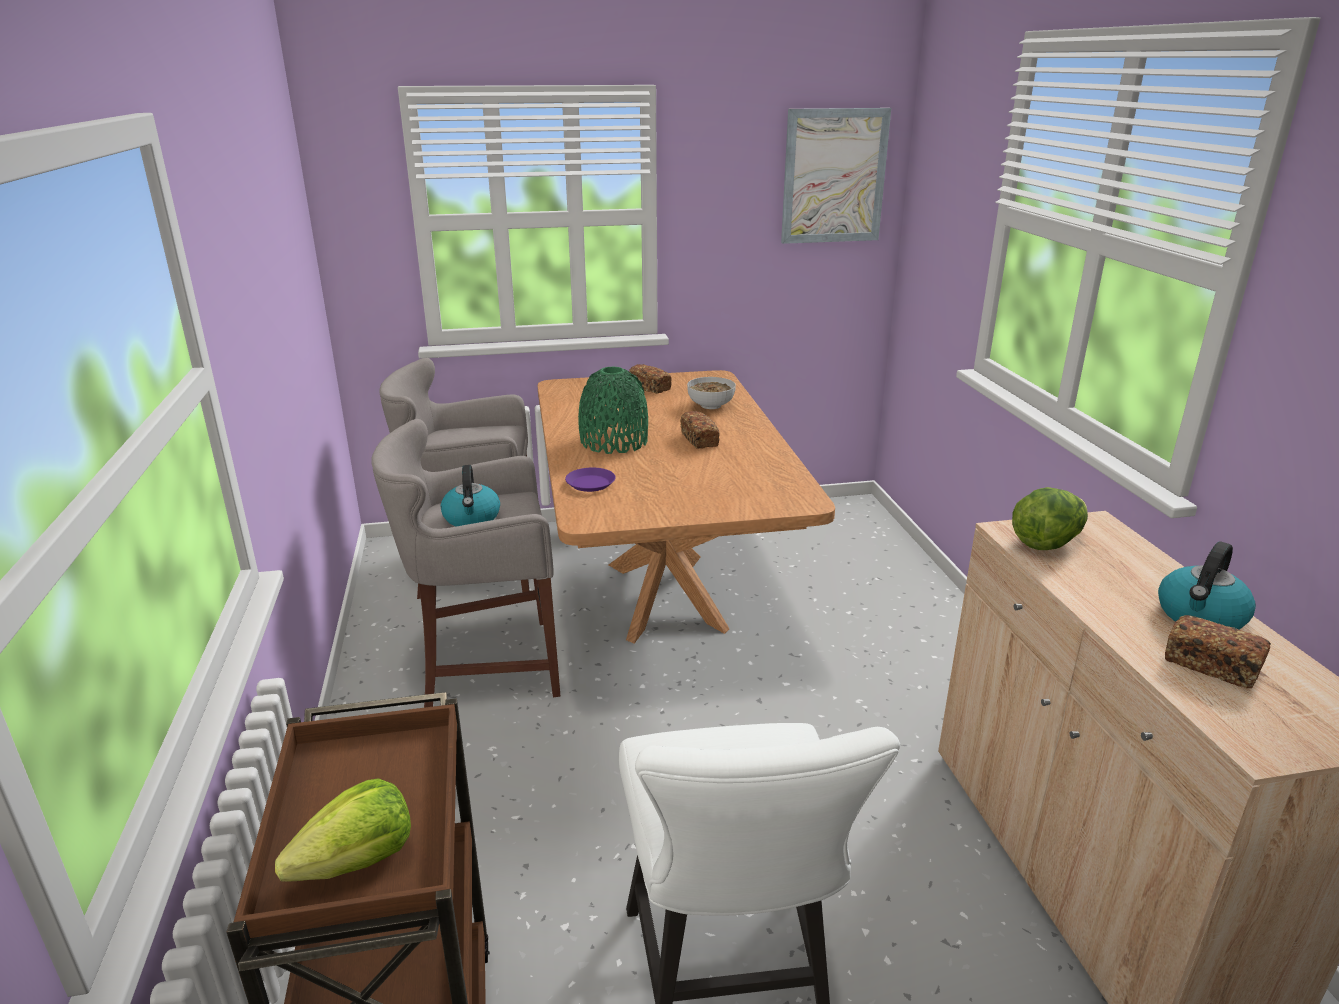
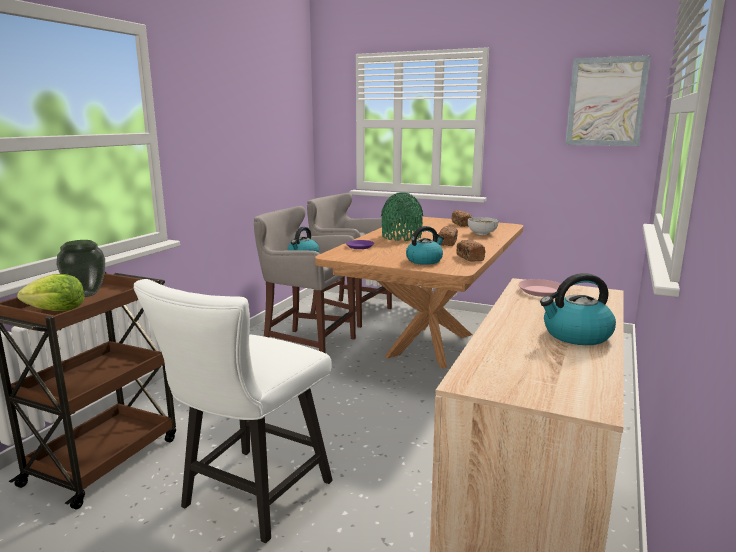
camera: 35 degrees right, 10 degrees down
(335, 790) = (86, 295): none -> vase
(733, 492) = (424, 260): none -> kettle
(1046, 542) = (541, 291): lettuce -> pink plate
(1210, 666) = (527, 351): bread -> bread (470, 258)

